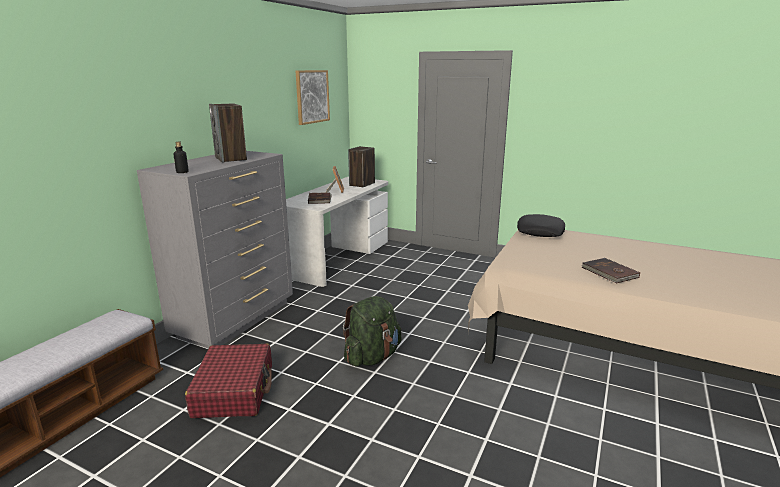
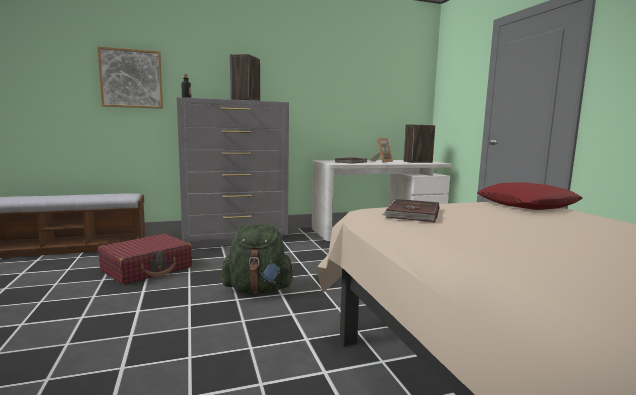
camera: 45 degrees right, 10 degrees down
(312, 96) = (379, 74): picture -> picture (131, 78)
(540, 231) = (527, 205): black pillow -> red pillow
(609, 273) = (504, 242): brown book -> brown book (412, 213)

